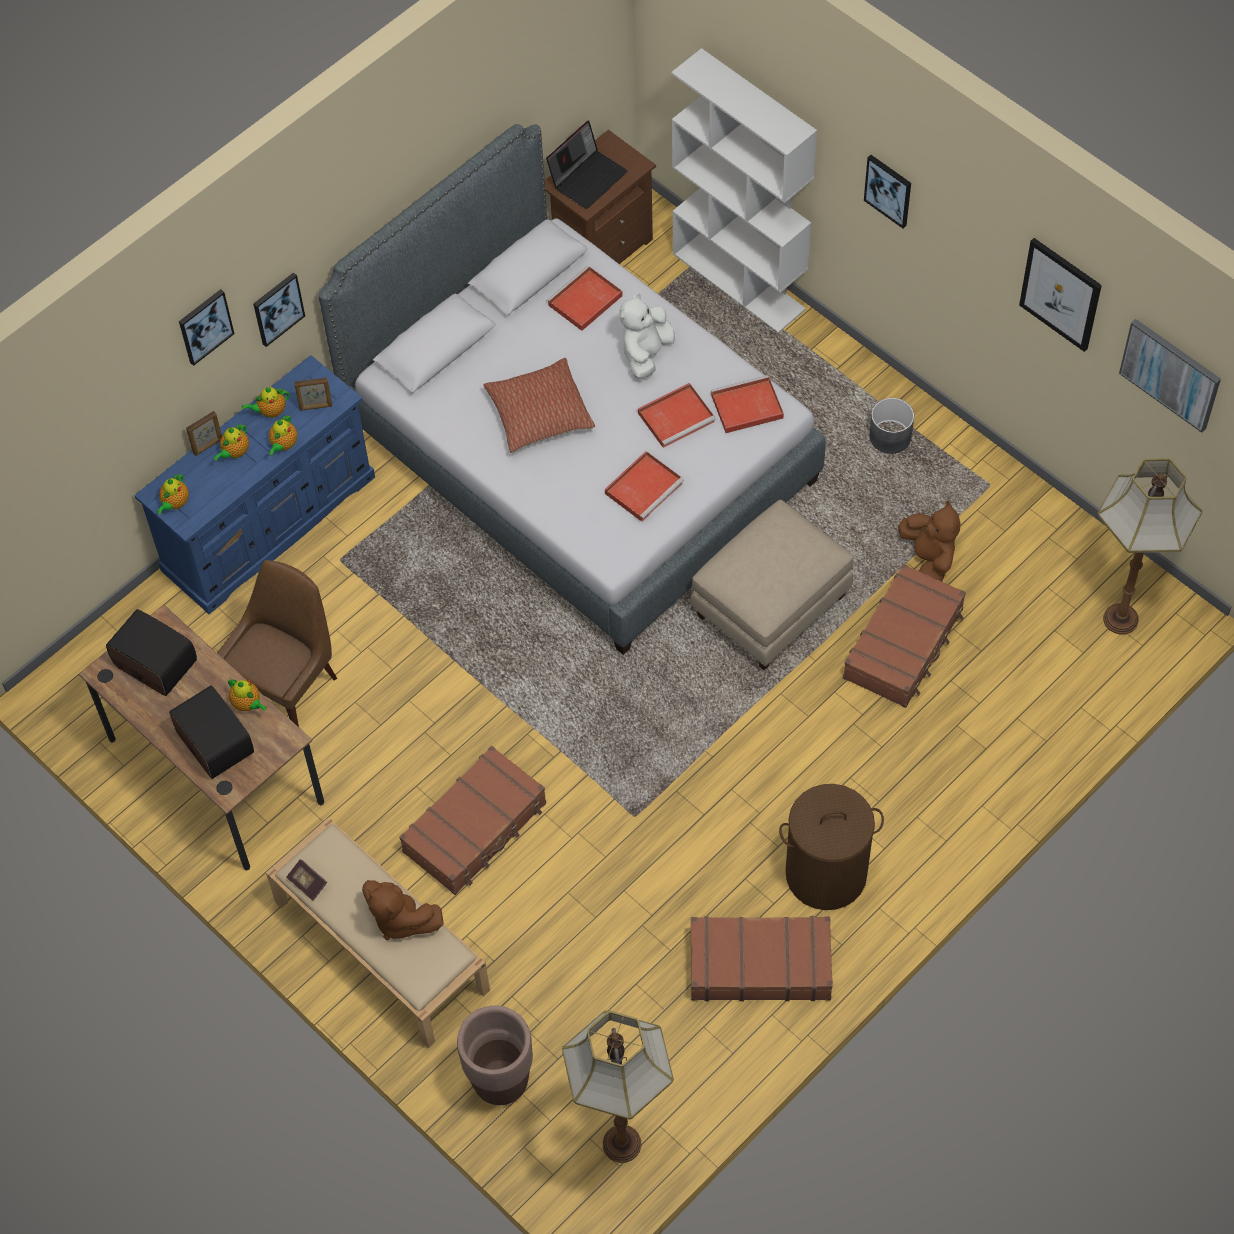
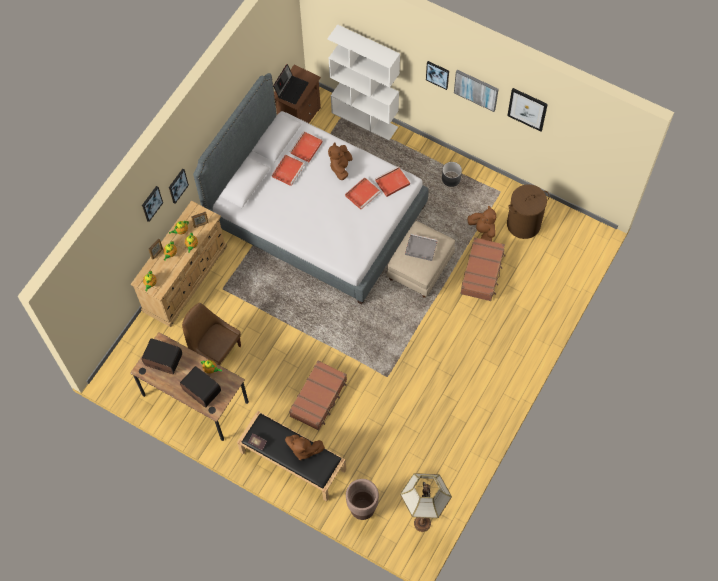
camera: 15 degrees left, 5 degrees up
(269, 522) = (185, 278): blue dresser -> beige dresser
(287, 683) = (215, 351): brown chair -> brown chair turned 75 degrees counterclockwise
(380, 945) = (292, 461): beige bench -> black bench
(539, 414) = (301, 205): pillow -> none
(644, 487) = (357, 229): red tray -> red tray (288, 170)
(646, 354) = (341, 167): white plush toy -> brown plush toy
(759, 964) = (459, 430): brown suitcase -> none
(771, 556) = (420, 248): none -> grey tray
(826, 874) = (476, 383): brown laundry basket -> brown laundry basket (523, 224)
(1119, 618) = (571, 240): floor lamp -> none
(1171, 374) = (584, 136): picture -> picture (476, 89)

